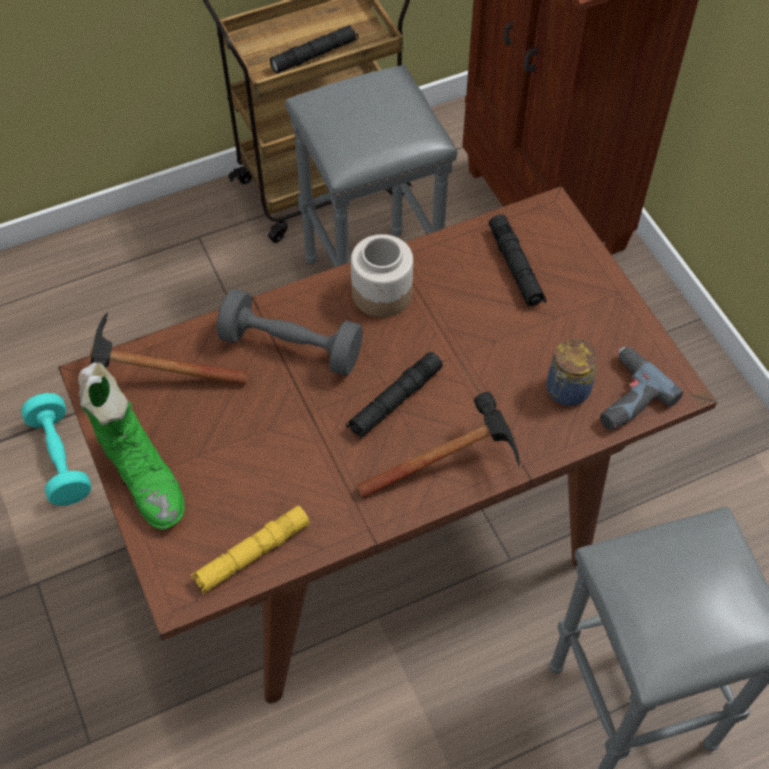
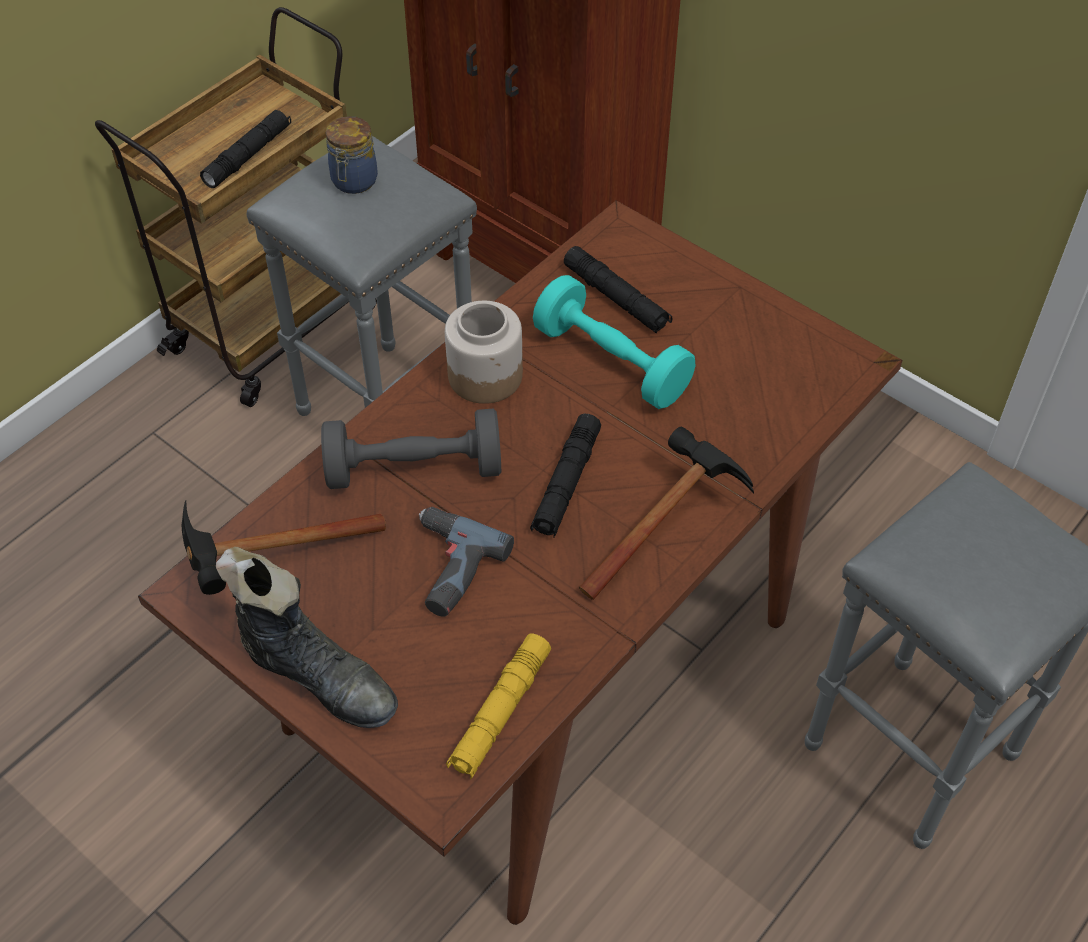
camera: 25 degrees left, 5 degrees down
(60, 459) = (109, 752): turquoise dumbbell -> turquoise dumbbell (611, 362)
(143, 475) = (319, 677): green boot -> black boot
(566, 391) = (745, 405): jar -> jar (353, 182)
(624, 395) = (807, 387): power drill -> power drill (446, 568)

